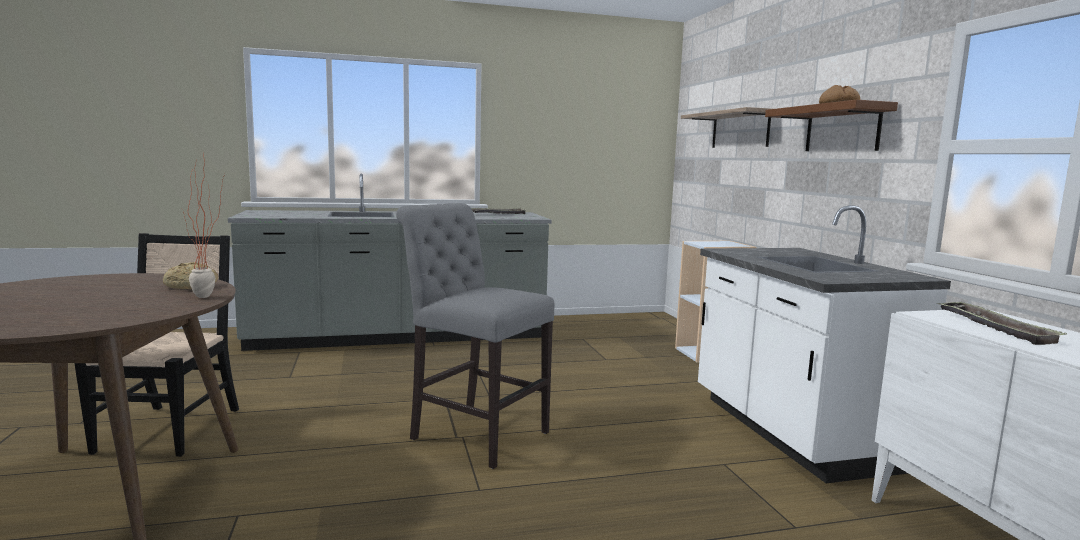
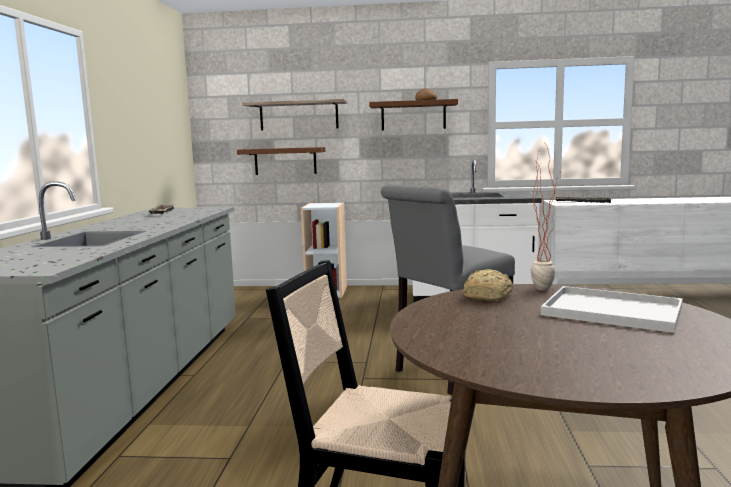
camera: 70 degrees left, 0 degrees up
(100, 310) = (615, 311): none -> white tray
(724, 186) = (285, 161): none -> brown shelf

